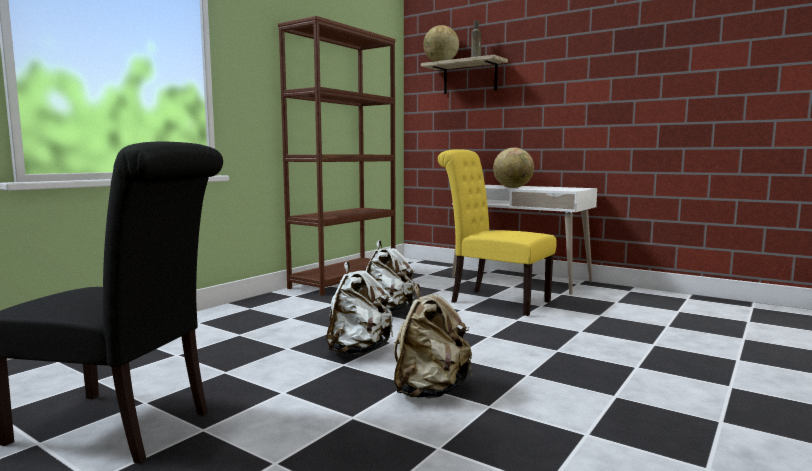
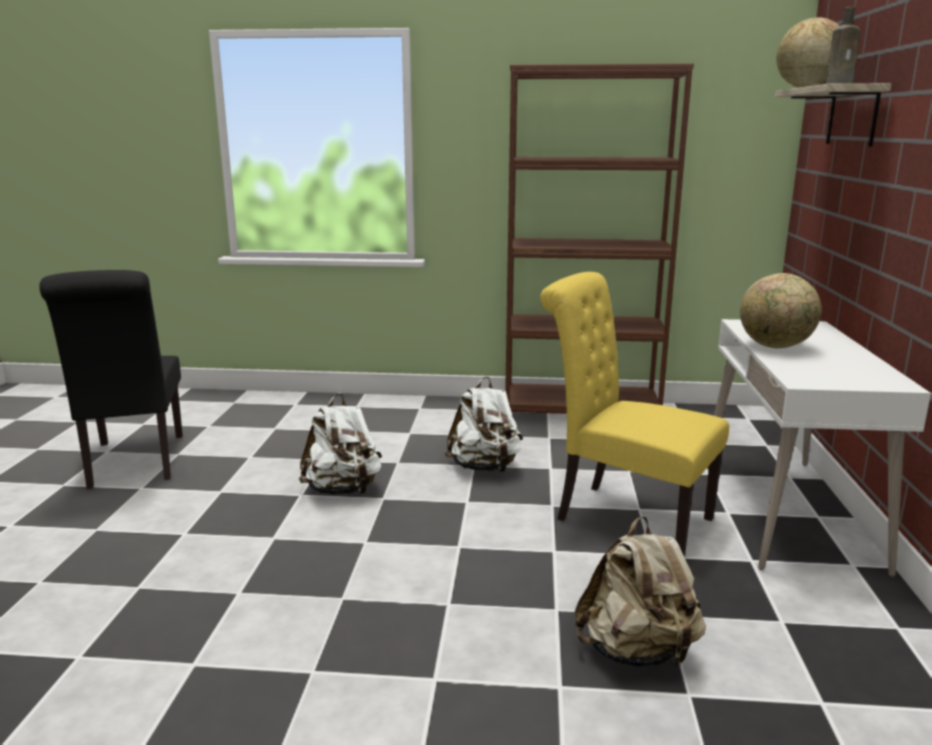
camera: 60 degrees right, 10 degrees up
(429, 391) = (259, 552): beige backpack -> beige backpack (637, 651)
(494, 301) = (624, 516): yellow chair -> yellow chair turned 60 degrees counterclockwise

